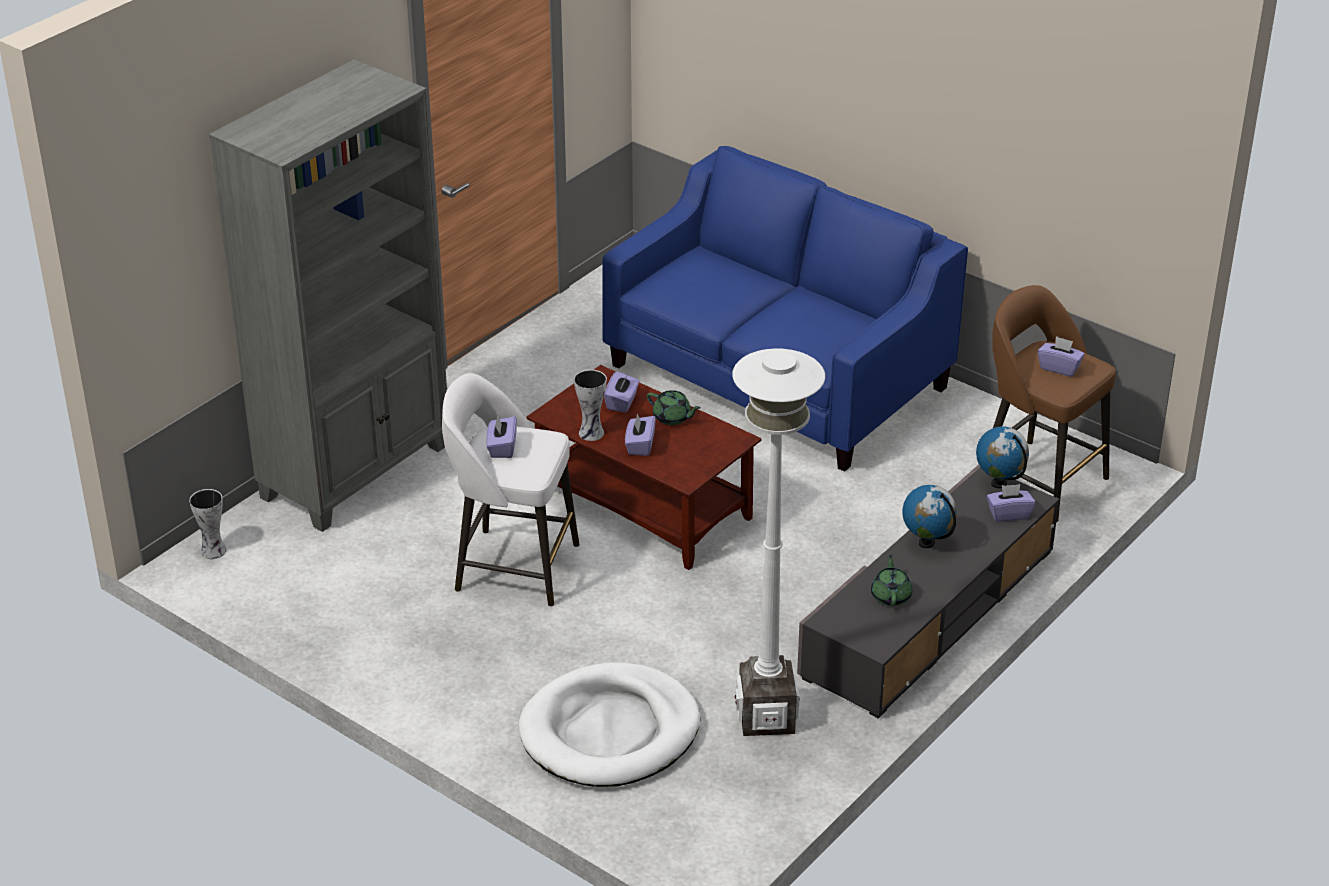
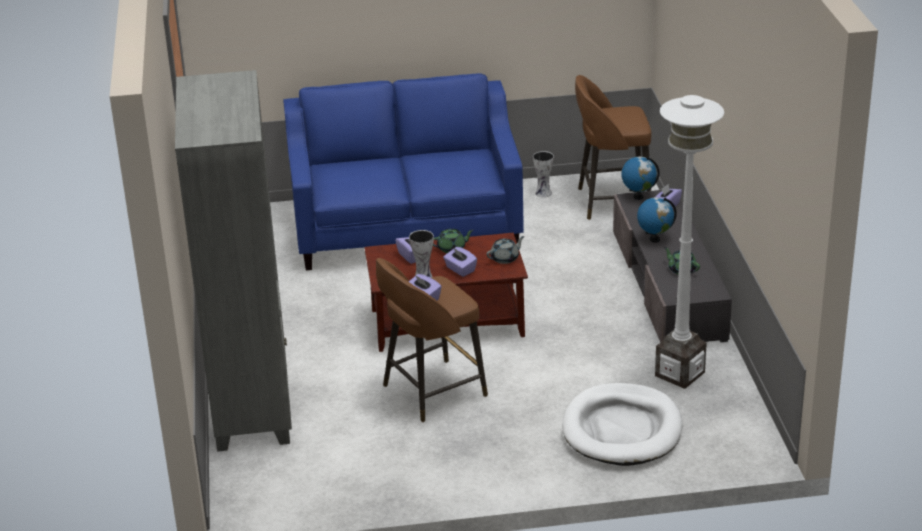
camera: 45 degrees left, 5 degrees down
(213, 551) = (241, 494): vase -> vase (544, 193)
(513, 566) = (431, 391): white stool -> brown stool
(702, 461) = (505, 258): none -> grey teapot
(1059, 368) = (619, 117): purple tissue box -> none

